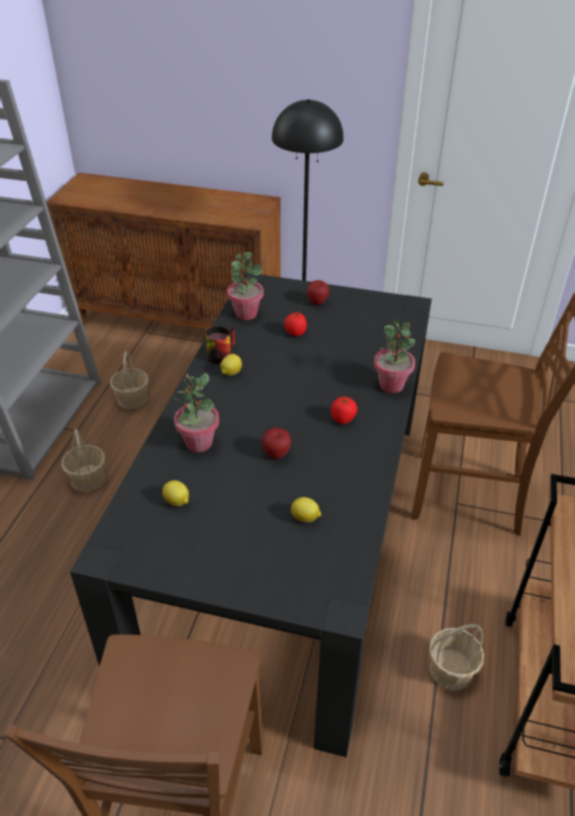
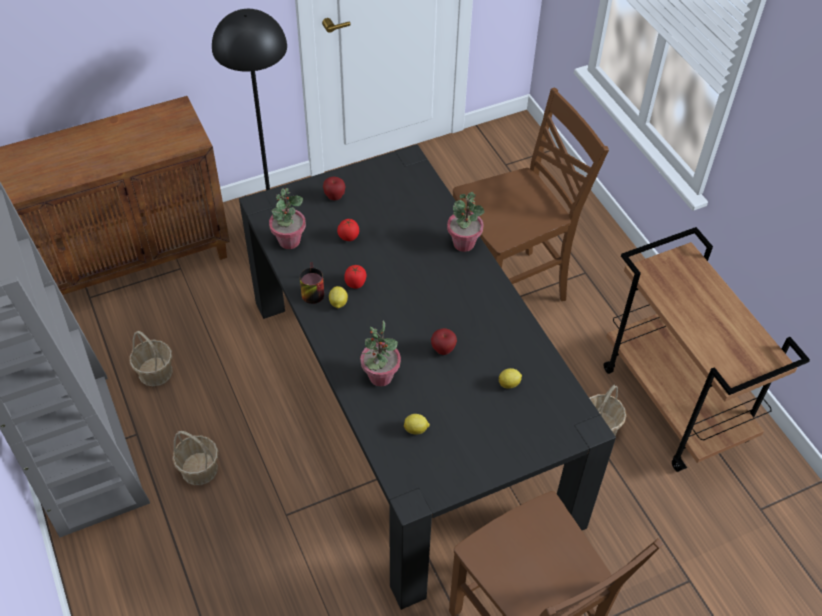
camera: 40 degrees left, 10 degrees up
(343, 419) = (459, 293): tomato -> tomato (355, 283)

